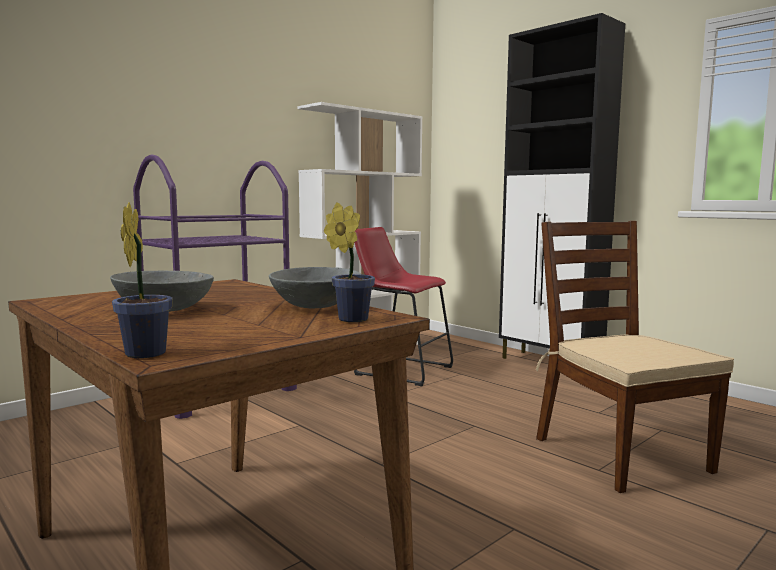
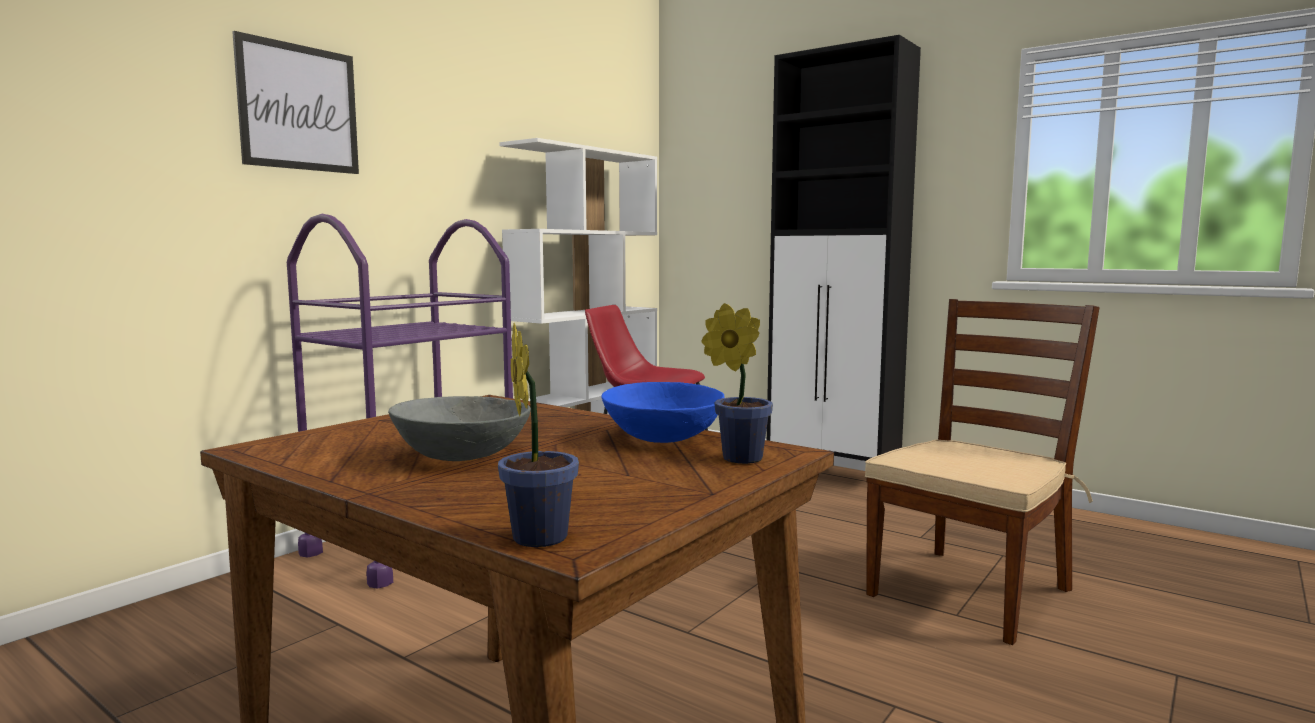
camera: 10 degrees left, 0 degrees up
(146, 82) = (299, 107): none -> picture
(315, 306) = (662, 438): grey bowl -> blue bowl
(619, 454) = (970, 591): brown chair -> brown chair turned 75 degrees clockwise

